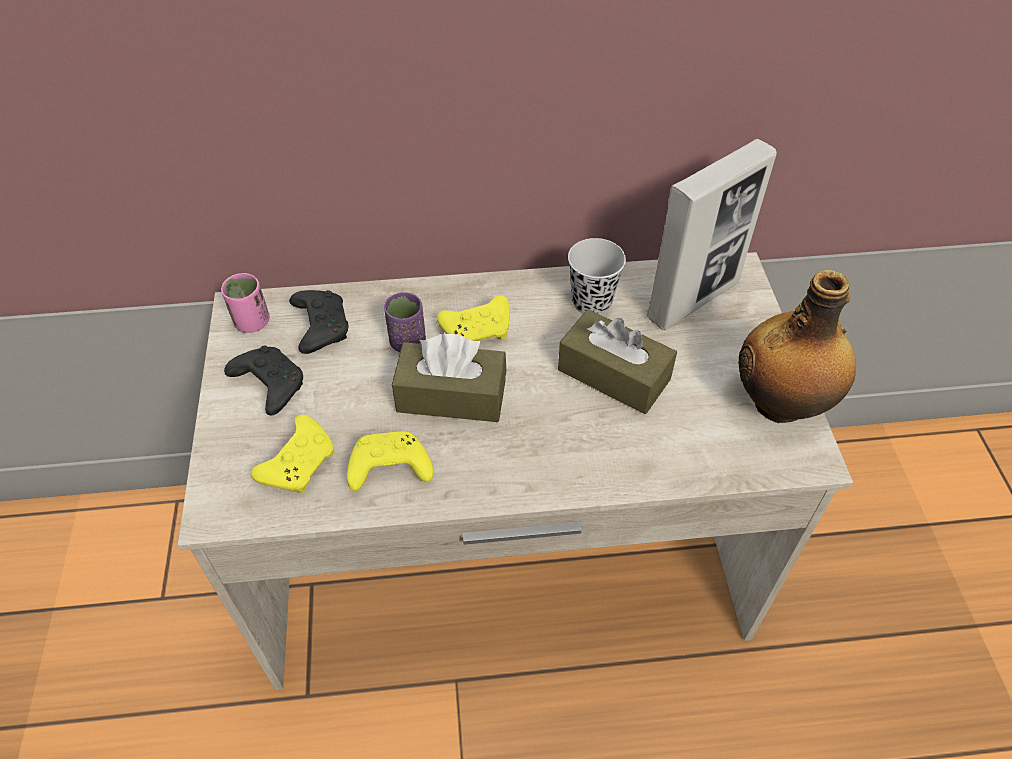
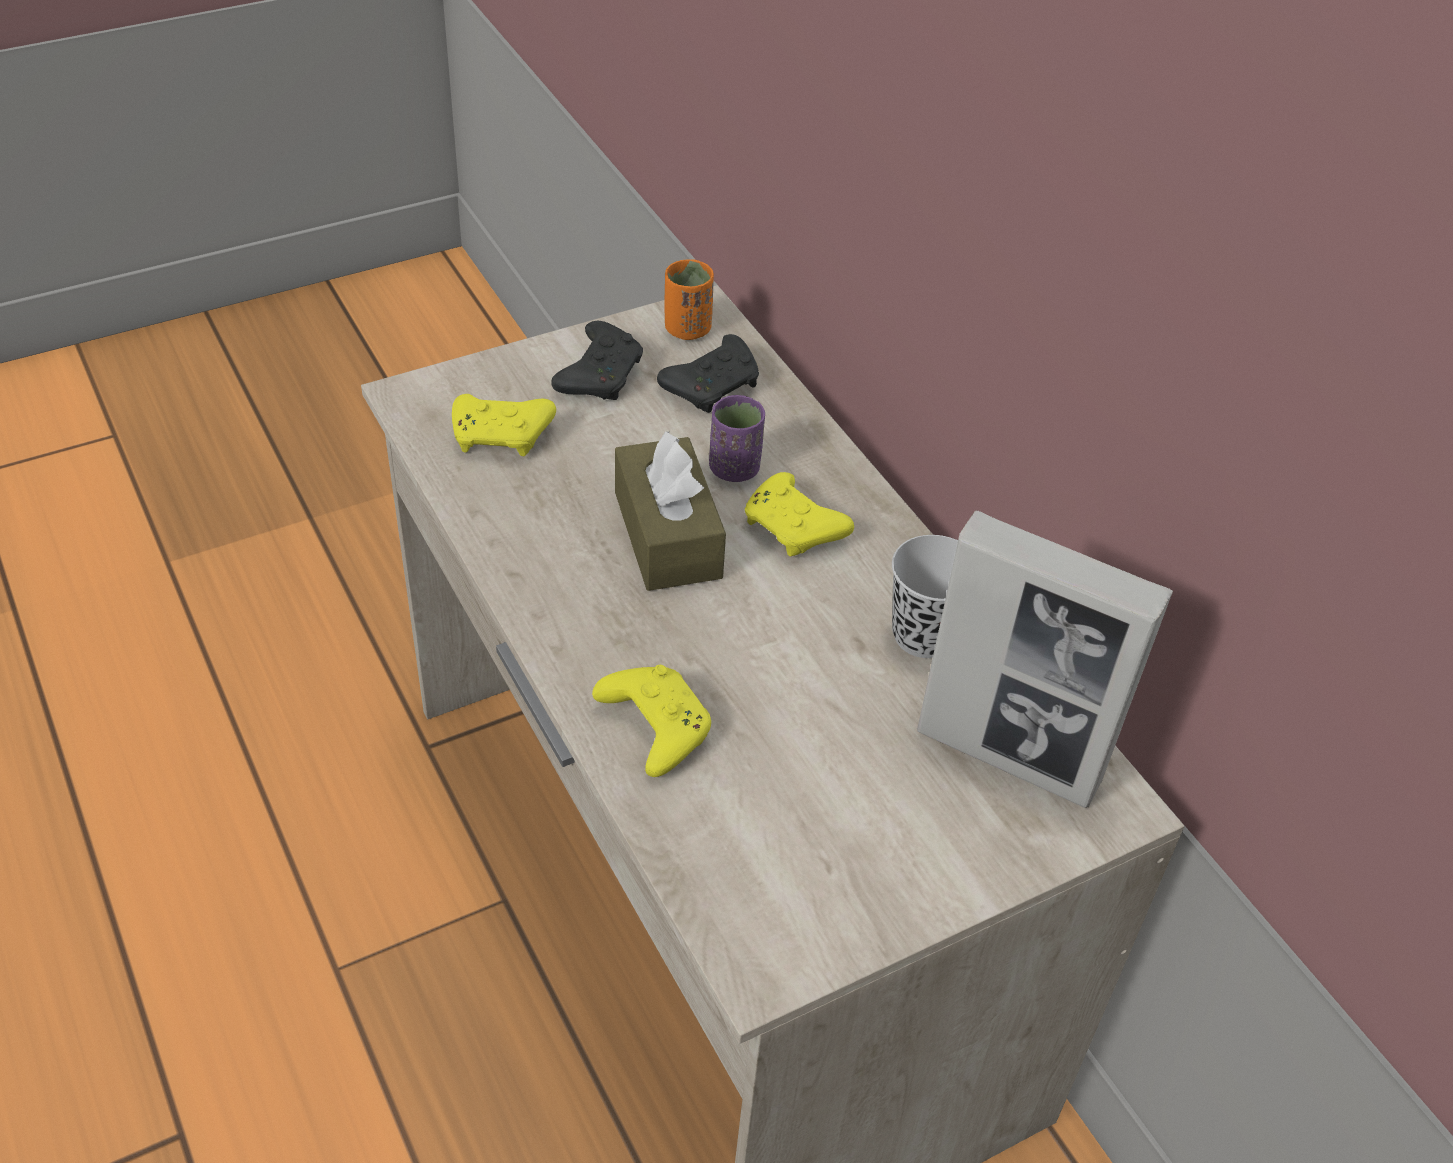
camera: 65 degrees right, 5 degrees down
(252, 322) = (687, 329): pink cup -> orange cup
(388, 469) = (526, 512): yellow game controller -> yellow game controller (653, 727)
(613, 375) = (795, 692): brown tissue box -> none
(781, 403) = (851, 912): bottle -> none

